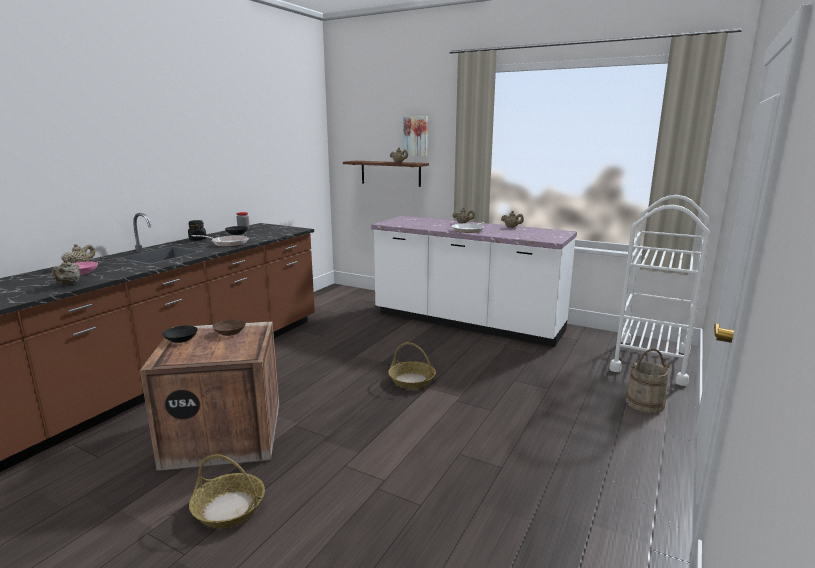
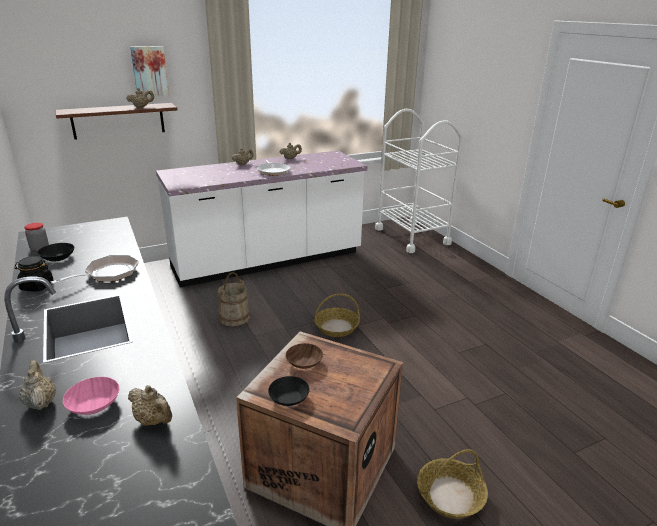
camera: 55 degrees left, 10 degrees up
(644, 403) = (457, 264): beige bucket -> beige bucket (234, 317)

